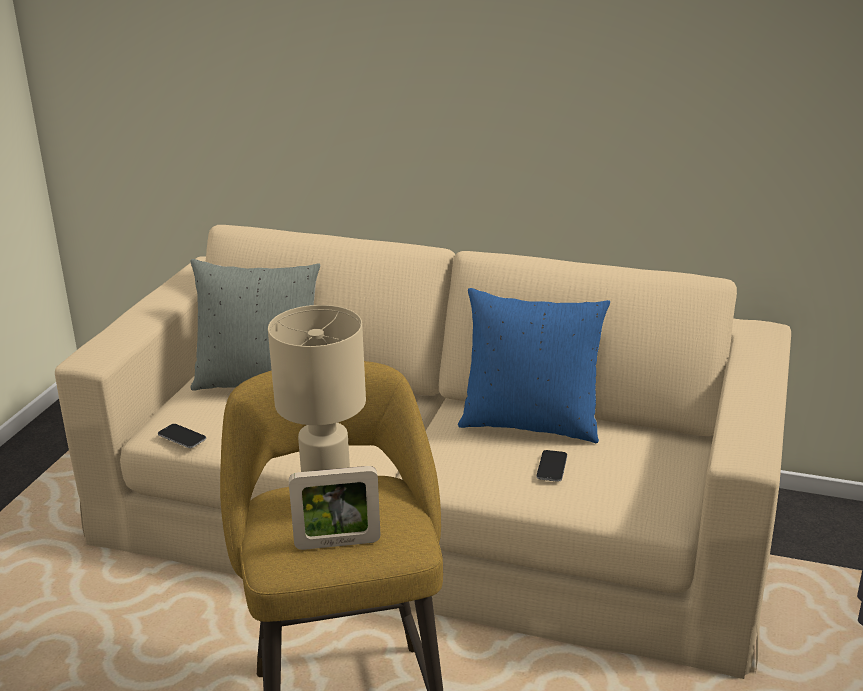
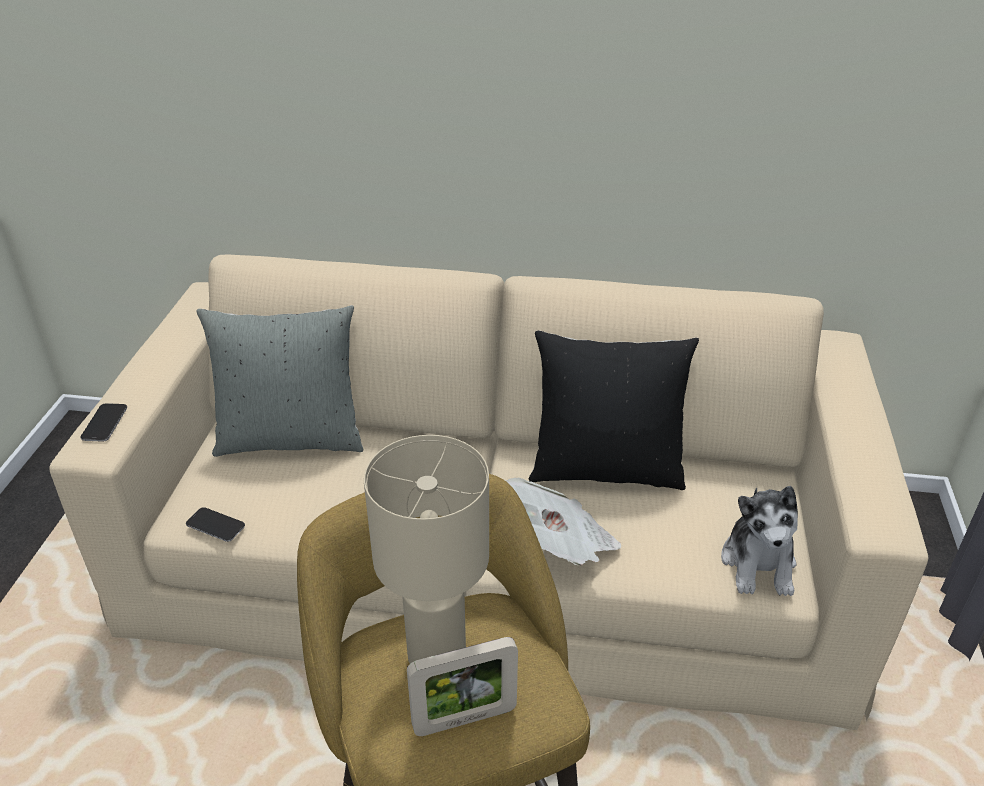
camera: 10 degrees left, 10 degrees up
(468, 472) = (557, 545): none -> newspaper
(531, 423) = (605, 468): blue pillow -> black pillow
(552, 467) = (645, 528): phone -> phone (104, 423)
(648, 501) = (759, 563): none -> plush toy

